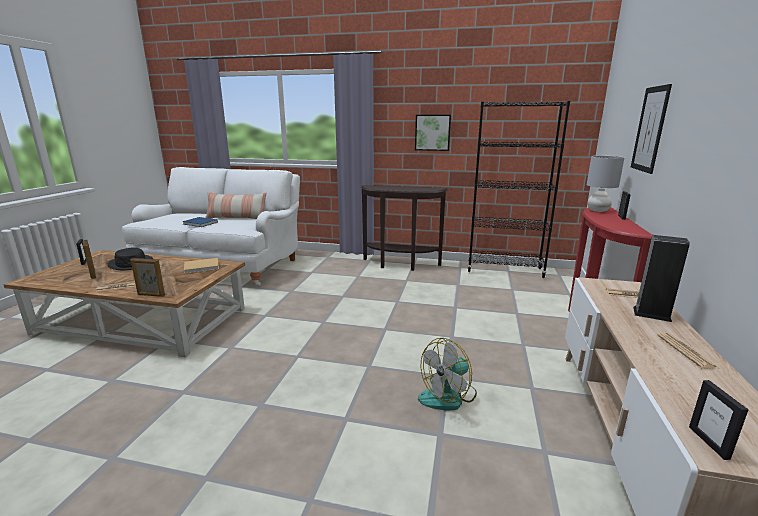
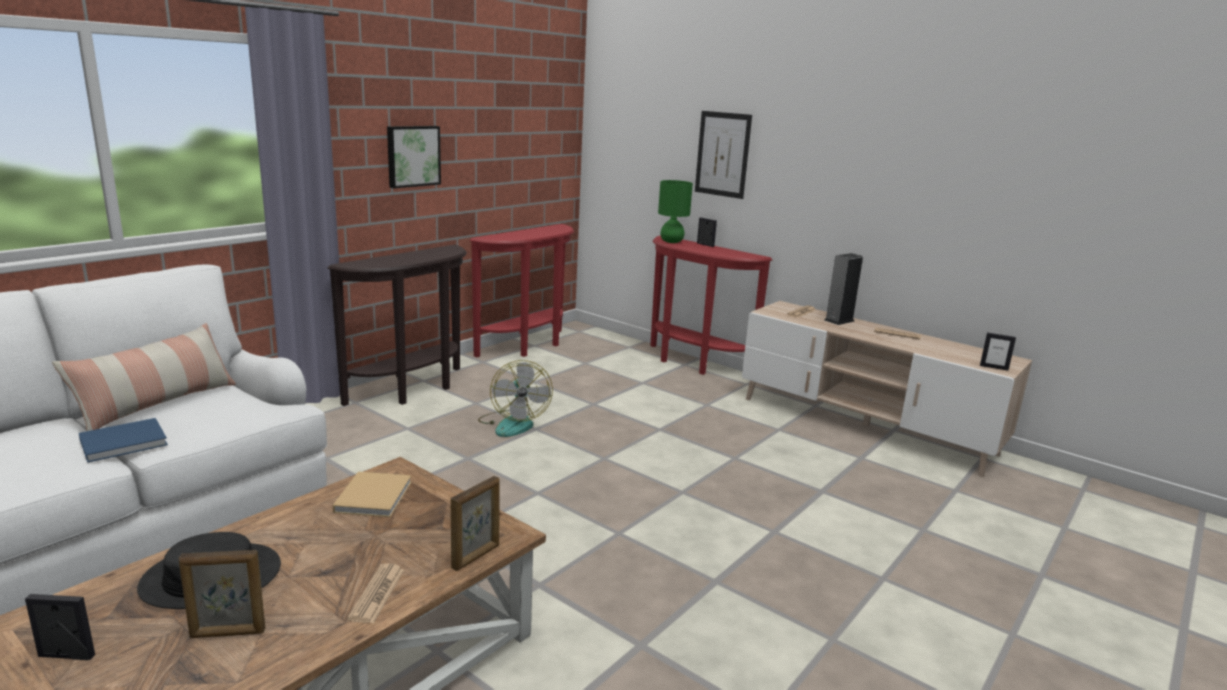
camera: 65 degrees left, 0 degrees up
(448, 396) = (768, 468): fan -> fan (513, 423)
(504, 270) = (529, 346): black bookcase -> red console table
(598, 210) = (672, 241): grey table lamp -> green table lamp

